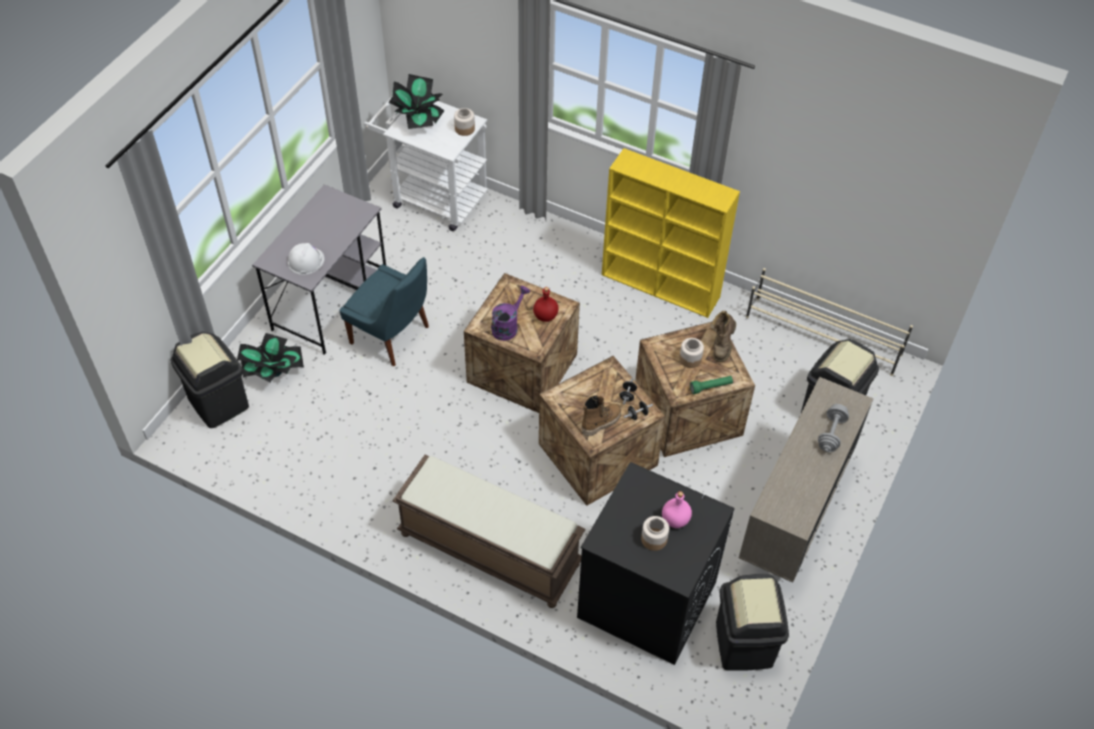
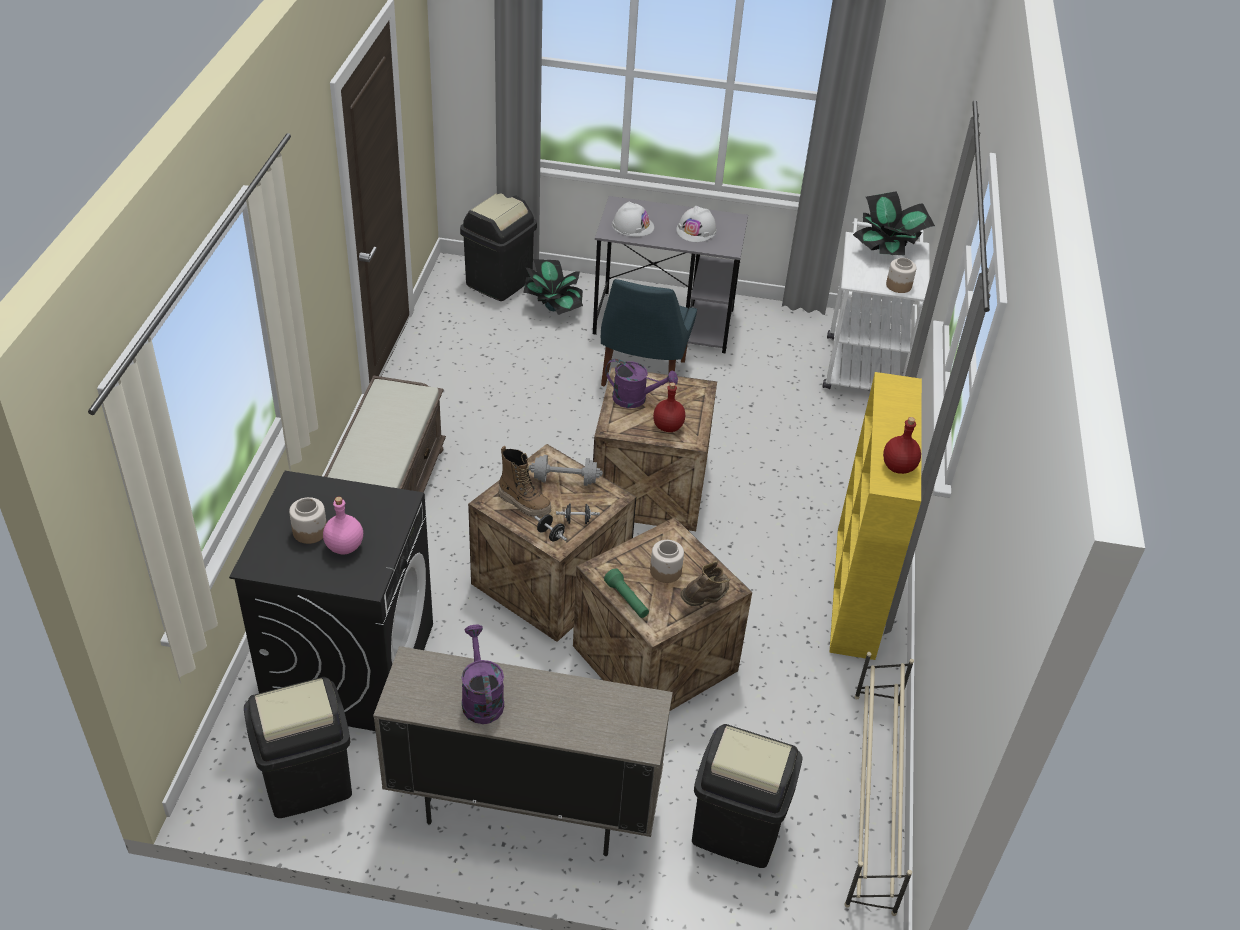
camera: 70 degrees right, 10 degrees down
(331, 222) = (696, 230): none -> white hard hat
(707, 190) = (898, 467): none -> red bottle
(721, 345) = (705, 600): brown boot -> brown boot turned 135 degrees clockwise
(805, 477) = (481, 698): none -> purple watering can
(831, 434) = (570, 719): grey dumbbell -> grey dumbbell (565, 480)

